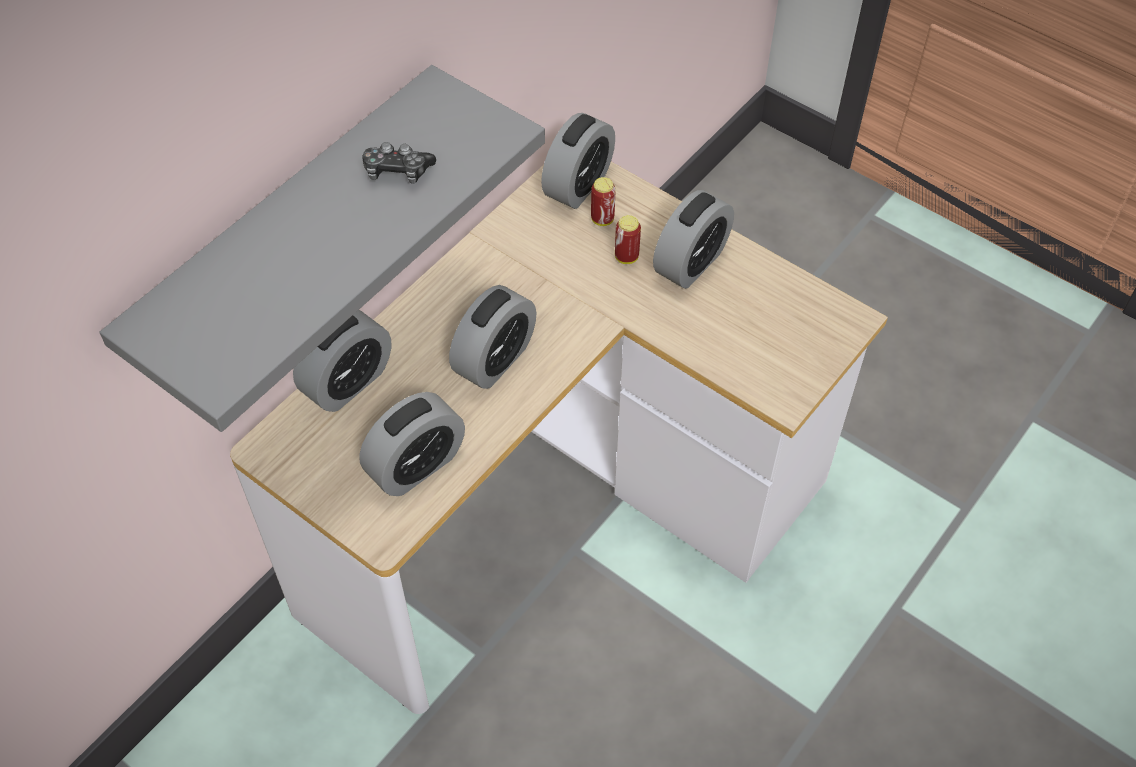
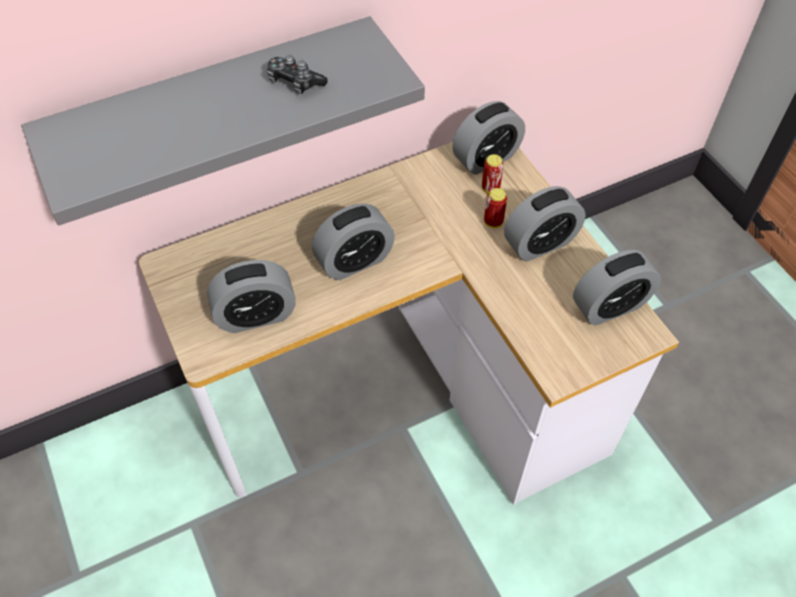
camera: 25 degrees right, 0 degrees up
(348, 382) = (244, 239): alarm clock -> alarm clock (609, 306)

